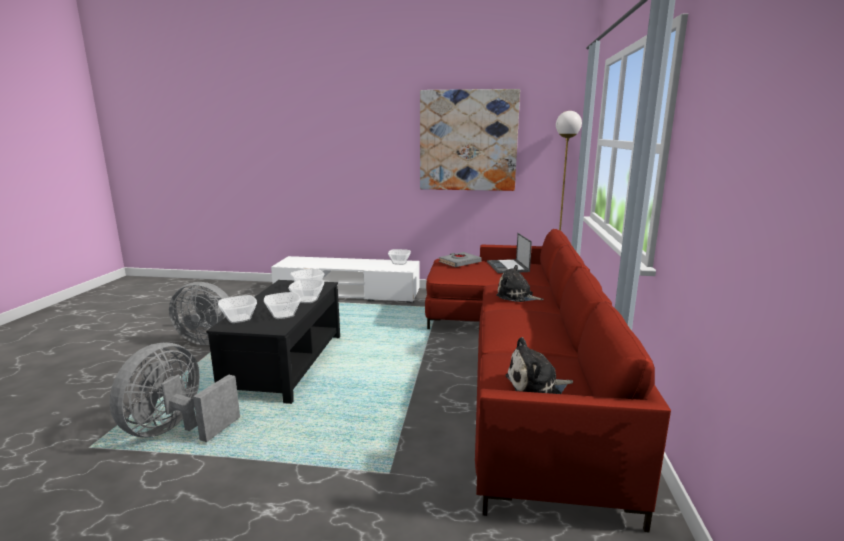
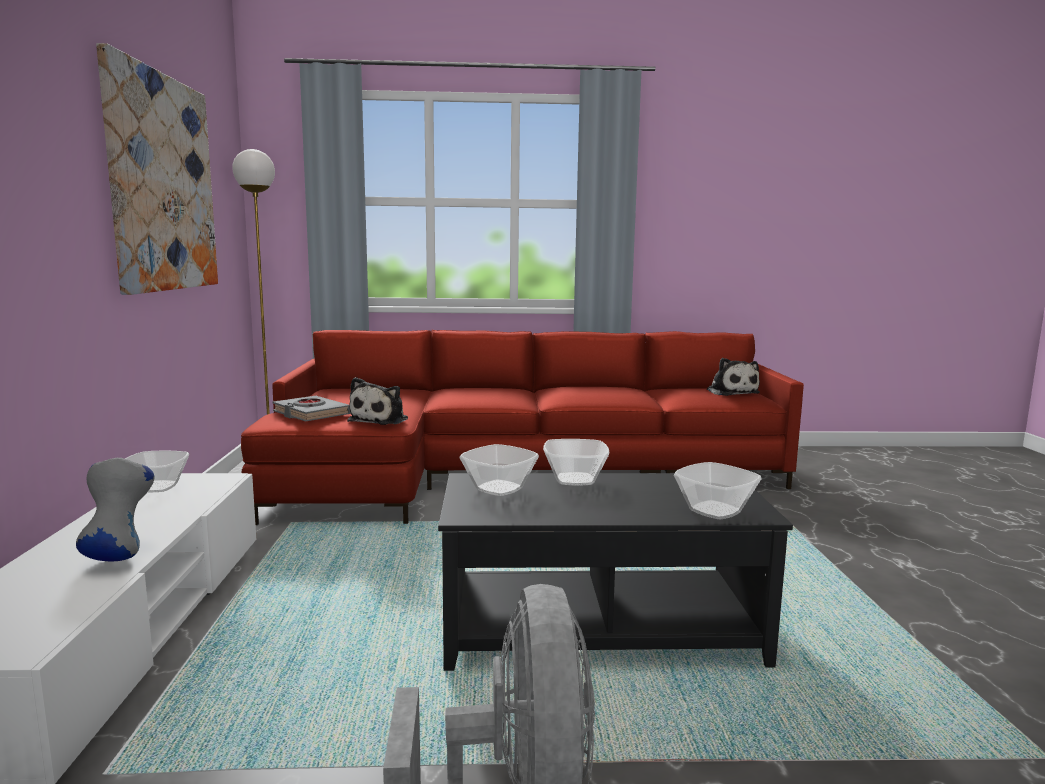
camera: 100 degrees left, 5 degrees down
(177, 430) = (891, 675): grey fan -> none
(284, 315) = (663, 484): bowl -> none
(333, 265) = (120, 555): none -> grey vase
(508, 267) = (348, 396): laptop -> none
(517, 296) = (501, 393): plush toy -> plush toy (381, 420)

